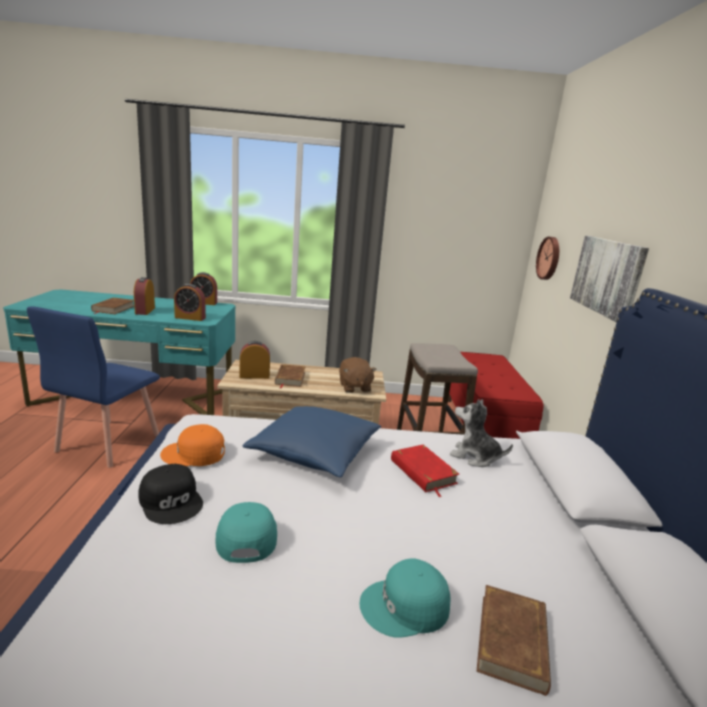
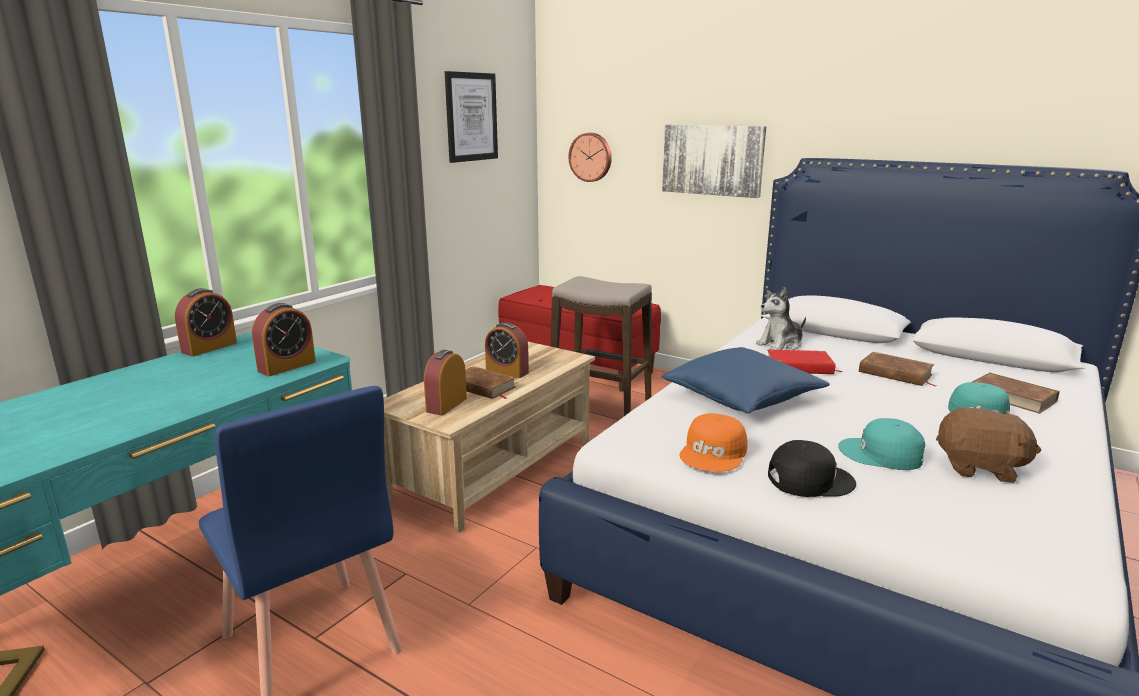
camera: 55 degrees left, 0 degrees up
(113, 308) = (116, 415): brown book -> brown book (895, 373)
(145, 311) = (183, 392): alarm clock -> alarm clock (507, 371)
(354, 387) = (549, 362): brown plush toy -> brown plush toy (979, 468)
(453, 211) = (471, 117): none -> picture

